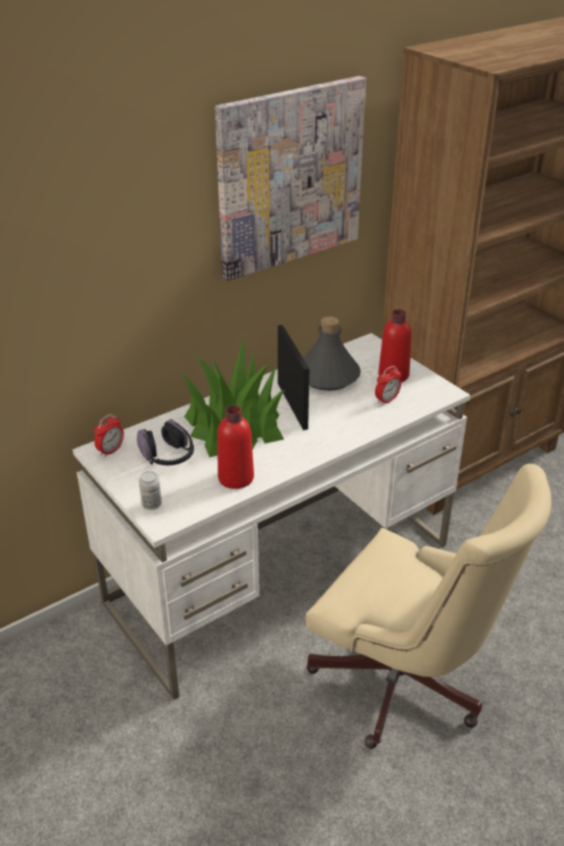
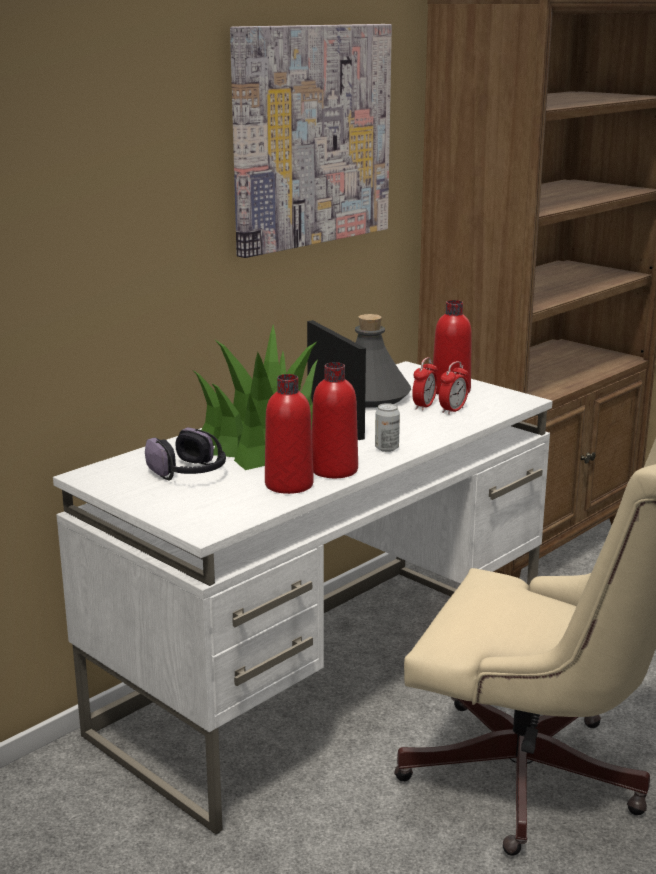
camera: 10 degrees left, 15 degrees down
(110, 451) = (107, 474): alarm clock -> alarm clock (424, 406)
(151, 505) = (184, 515): can -> can (386, 448)
(274, 464) = (334, 470): none -> red bottle

